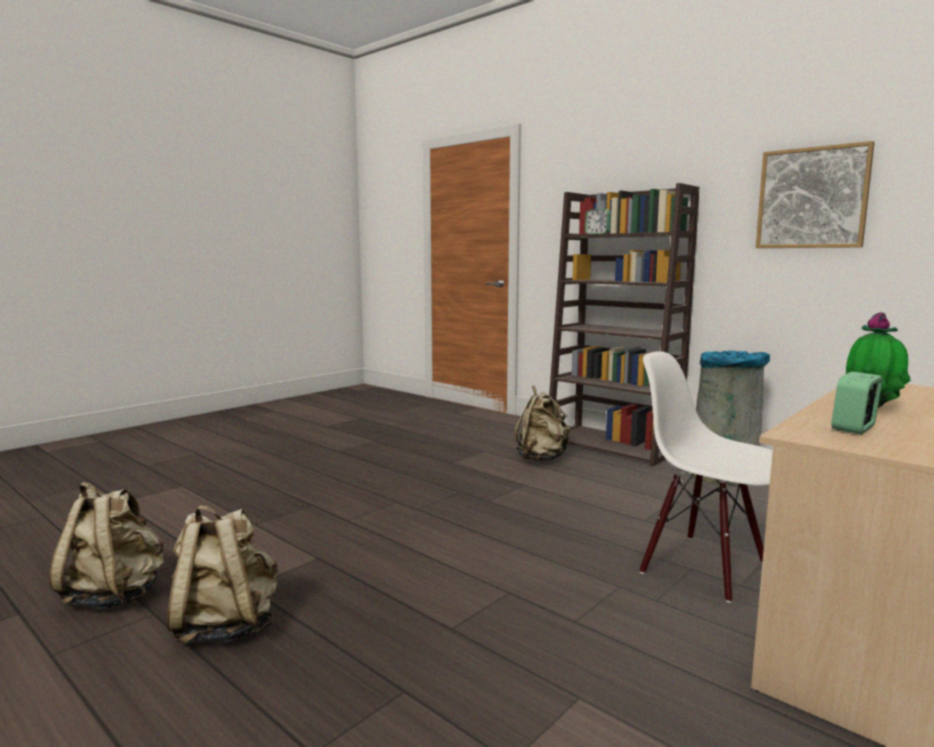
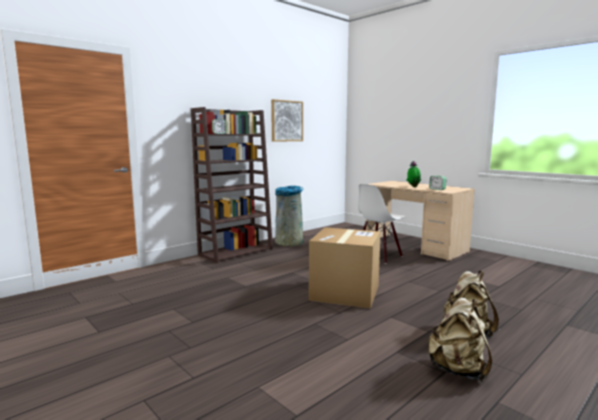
camera: 85 degrees left, 0 degrees up
(430, 524) = (345, 292): none -> cardboard box
(541, 459) = (250, 266): beige backpack -> none

